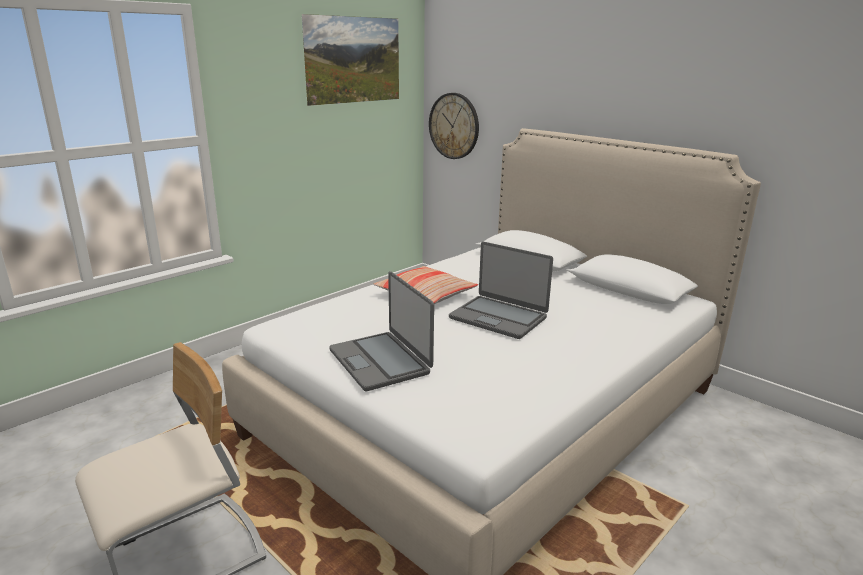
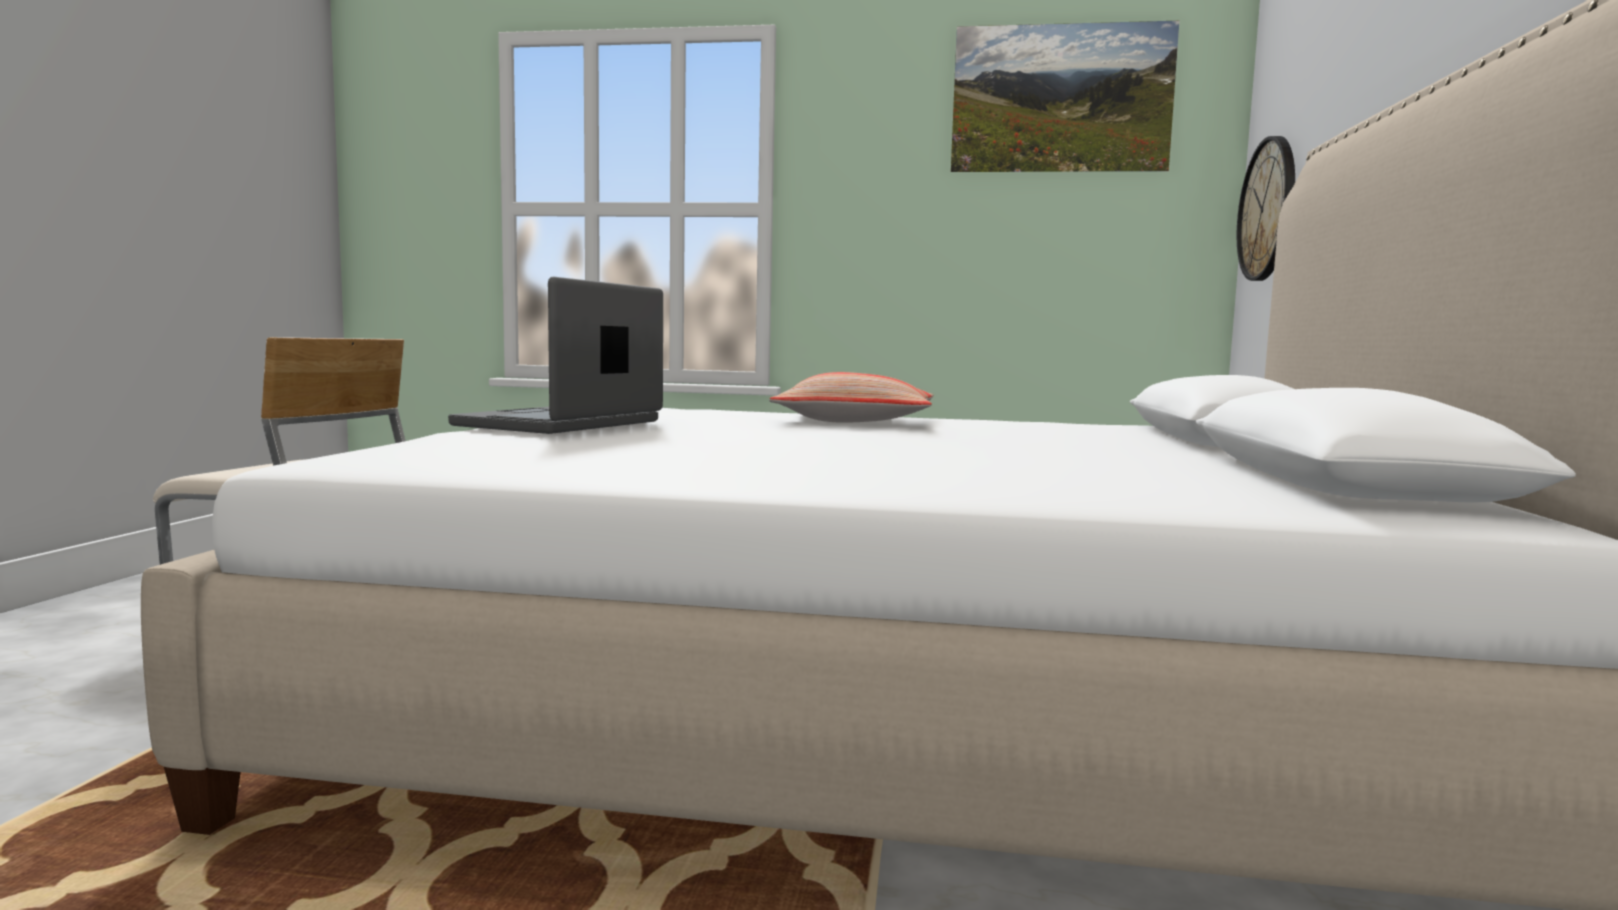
camera: 55 degrees right, 15 degrees down
(498, 317) = (860, 439): laptop -> none

